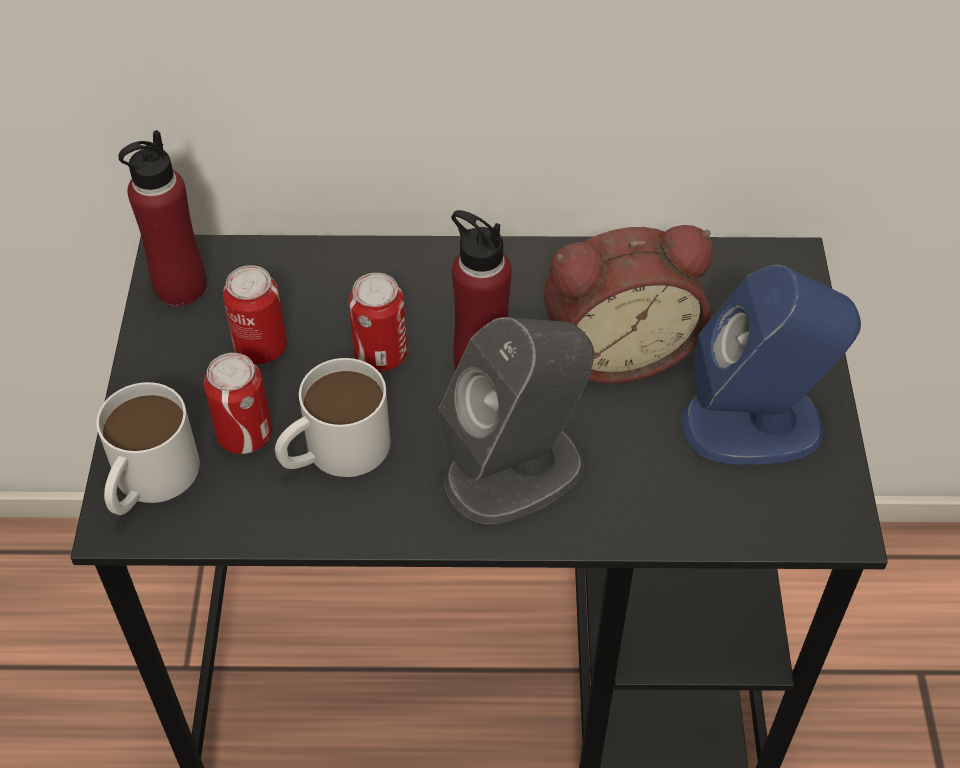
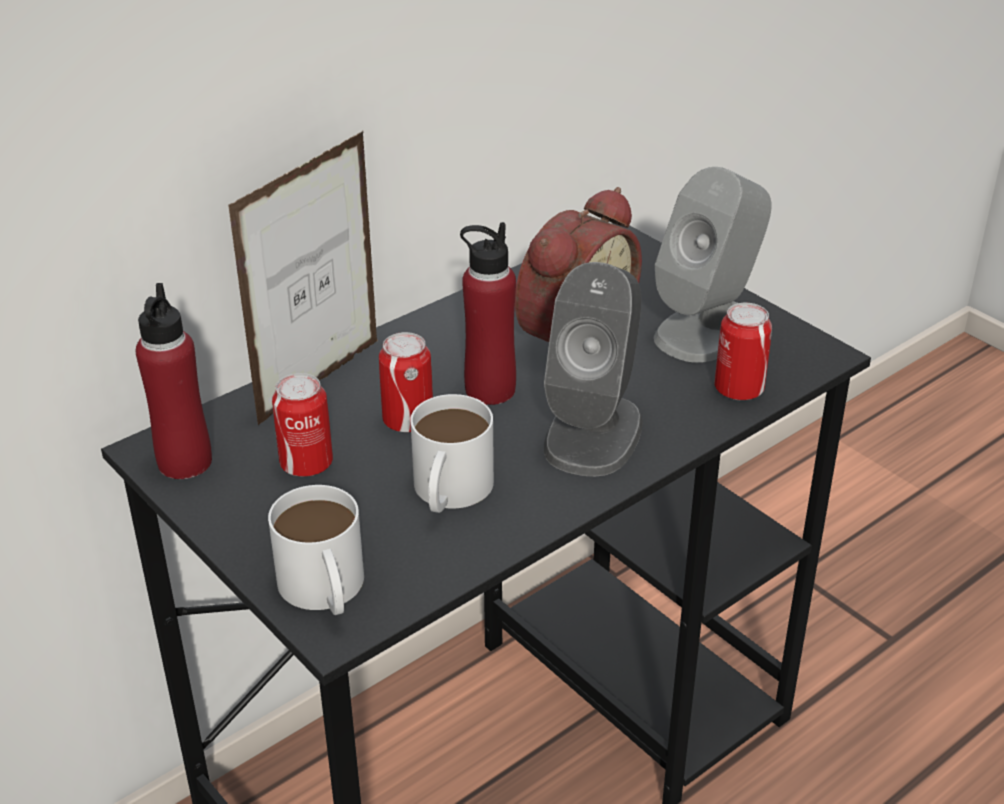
camera: 40 degrees left, 15 degrees down
(245, 434) = (366, 521): can -> can (738, 389)
(357, 268) = (320, 381): none -> picture frame
(754, 424) = (708, 330): blue speaker -> grey speaker

